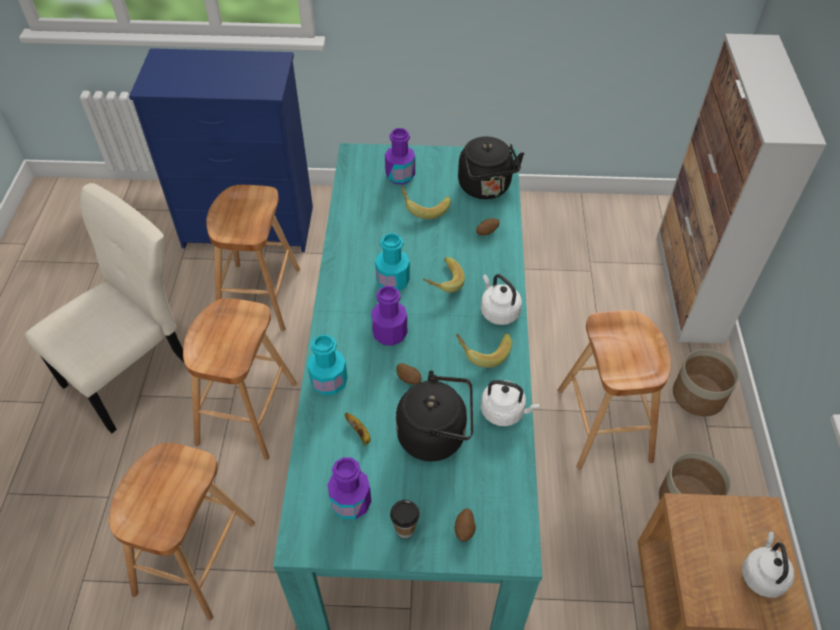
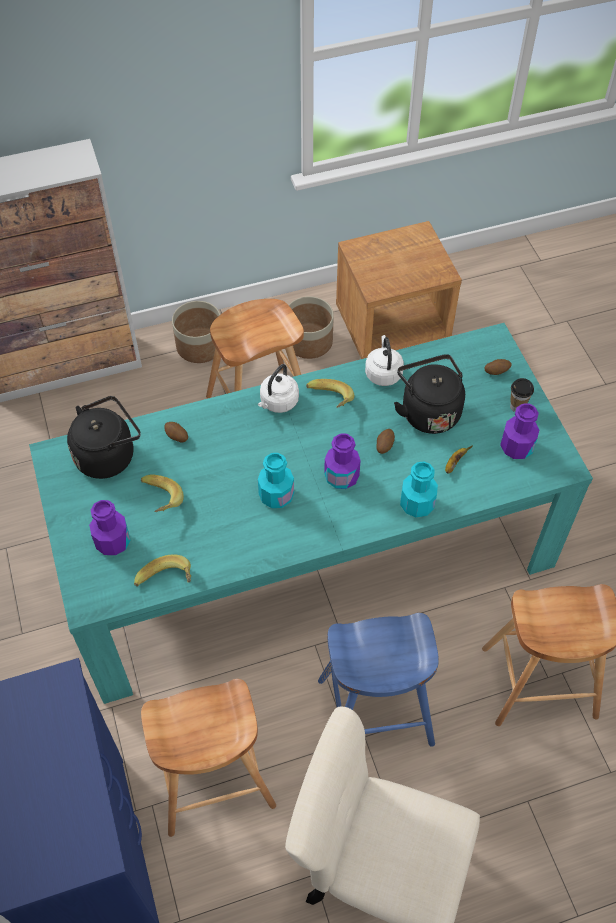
camera: 110 degrees left, 5 degrees up
(247, 413) = (375, 711): brown stool -> blue stool
(441, 282) = (261, 455): banana -> banana (167, 583)
(762, 574) = (404, 246): white kettle -> none

